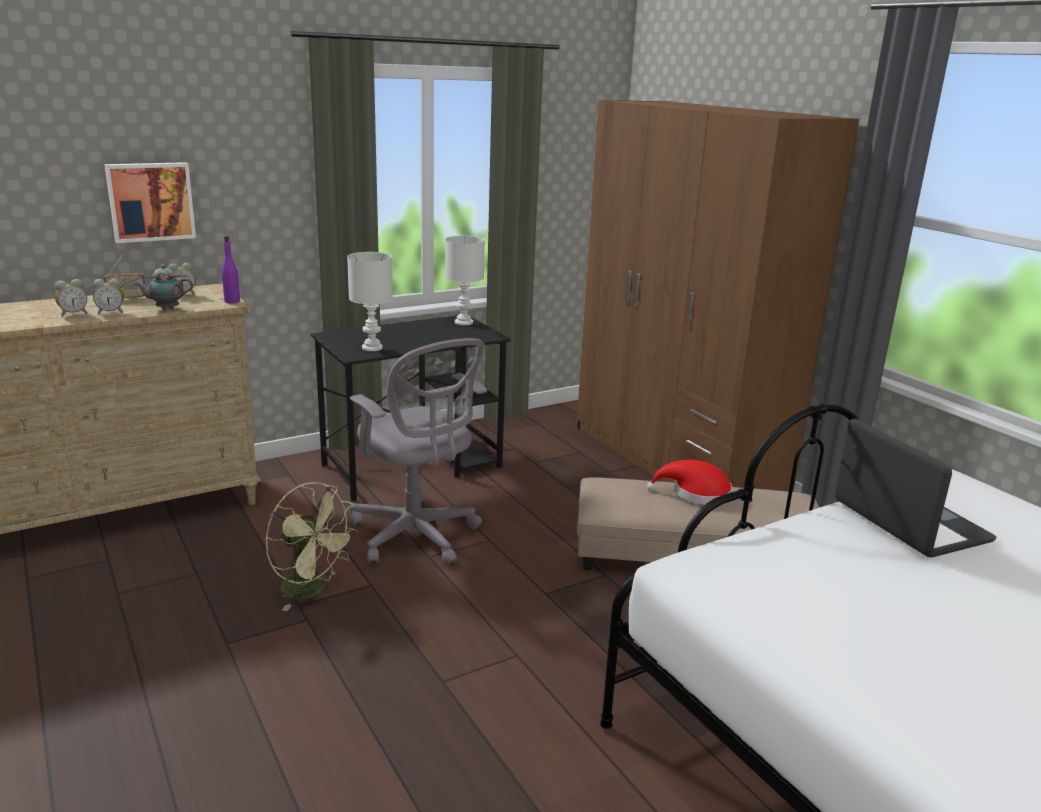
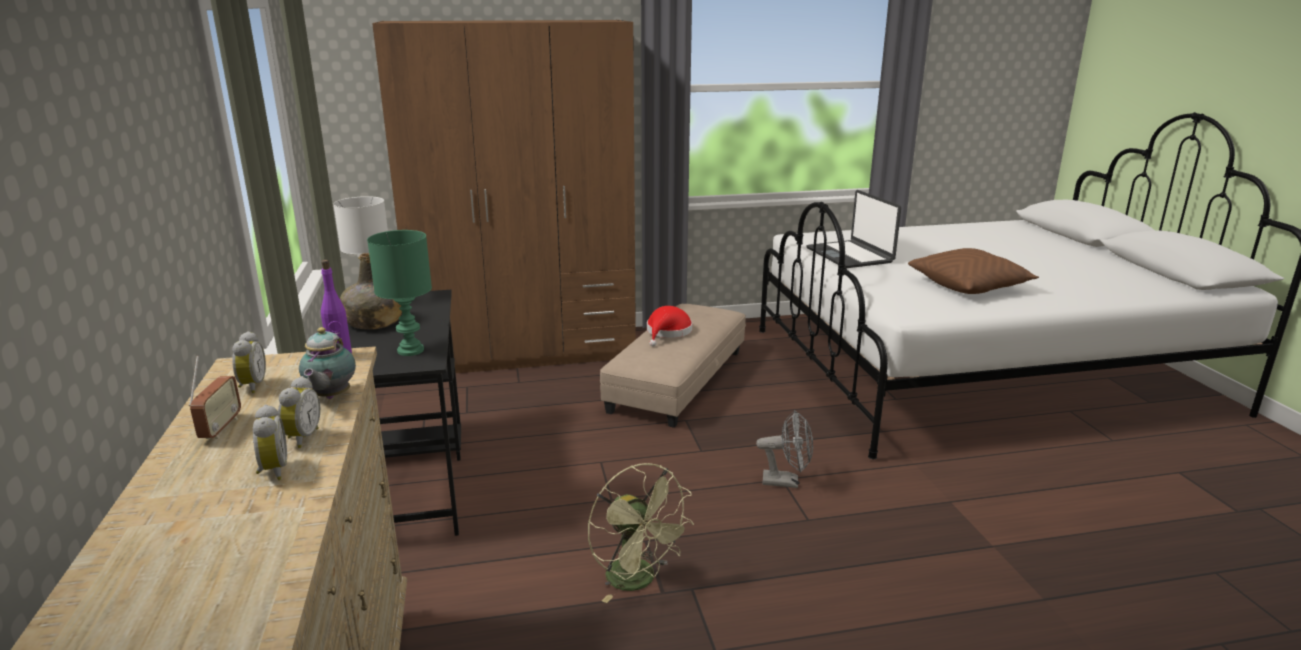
camera: 70 degrees left, 0 degrees up
(151, 201) = (129, 259): picture -> none
(312, 590) = (638, 581): green fan -> green fan turned 90 degrees clockwise
(371, 348) = (410, 351): white table lamp -> green table lamp
(417, 536) = (568, 501): grey office chair -> none
(419, 330) = (374, 322): none -> green bottle
(513, 659) = (786, 481): none -> grey fan
(884, 631) = (969, 286): none -> brown pillow
(909, 522) = (850, 255): laptop -> laptop turned 105 degrees counterclockwise

